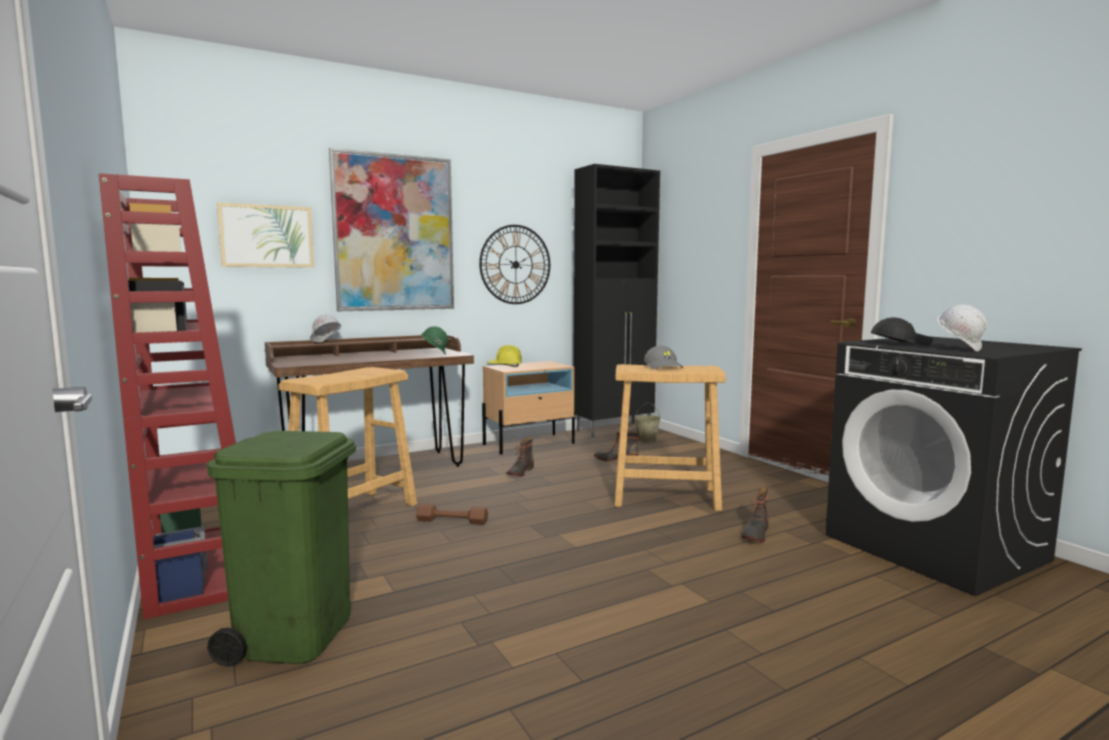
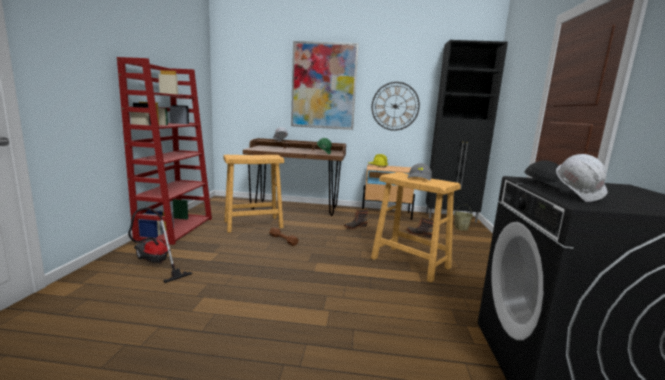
camera: 35 degrees right, 5 degrees up
(267, 236) = (262, 87): picture -> none
(295, 634) = (155, 263): green trash can -> vacuum cleaner
(755, 534) = (427, 303): boot -> none

